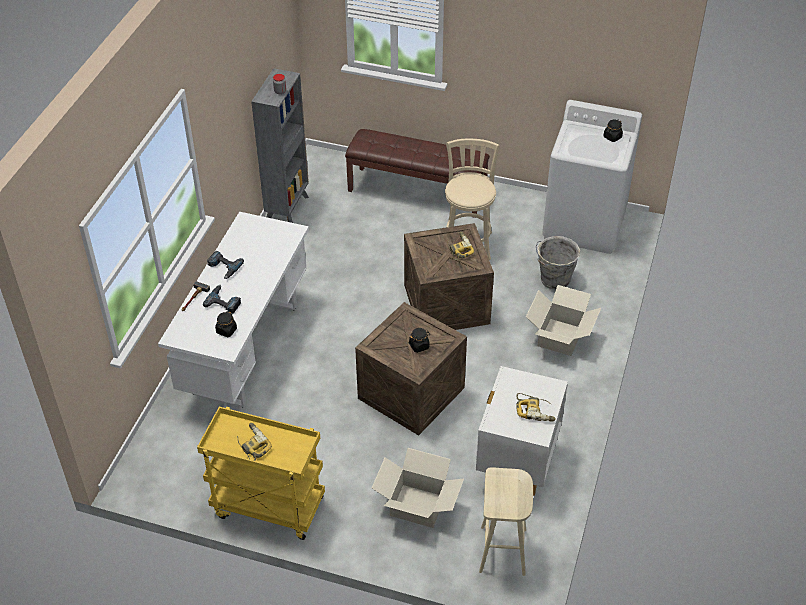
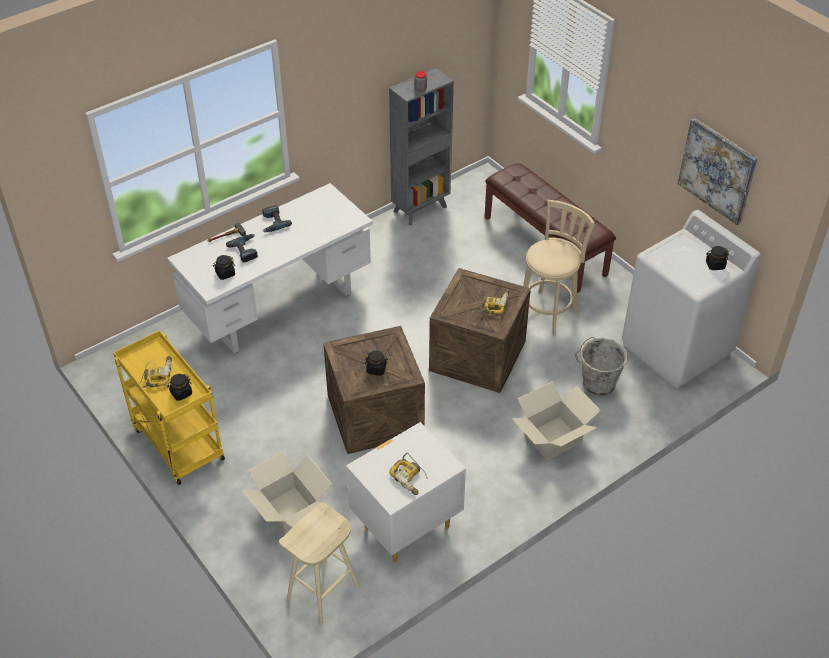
camera: 35 degrees right, 0 degrees up
(290, 448) = (181, 393): none -> black jar
(582, 59) = (717, 170): none -> picture

